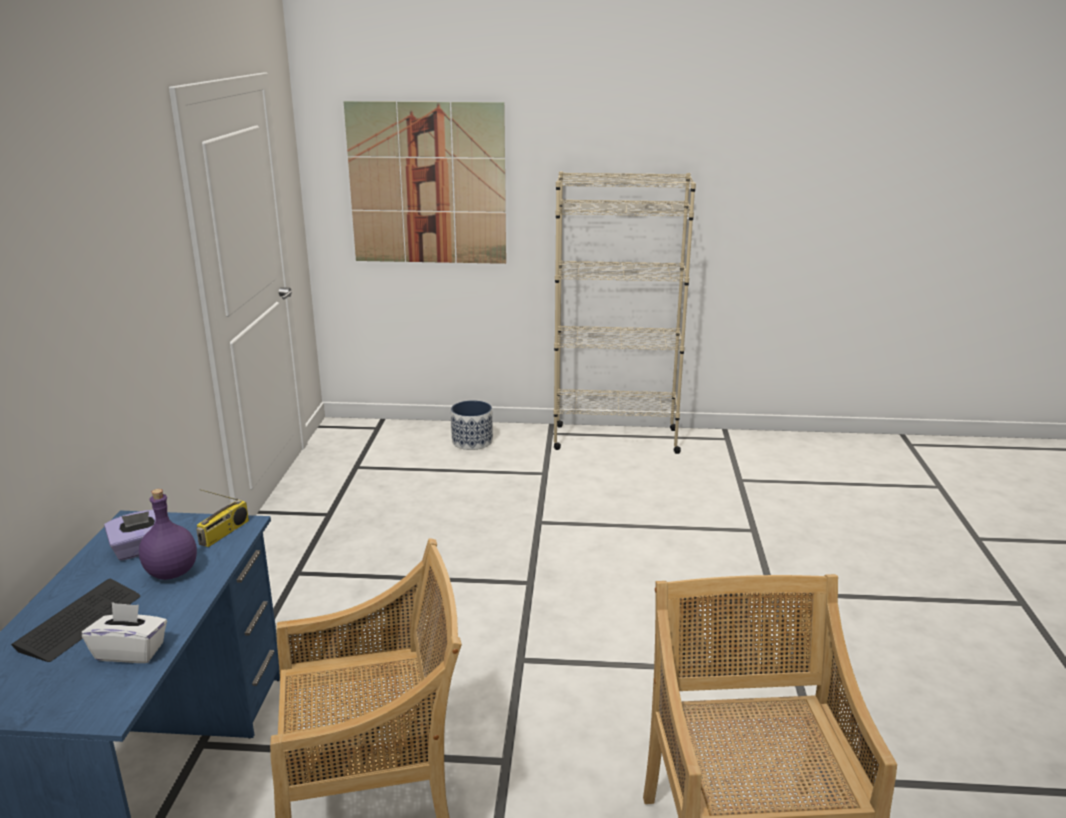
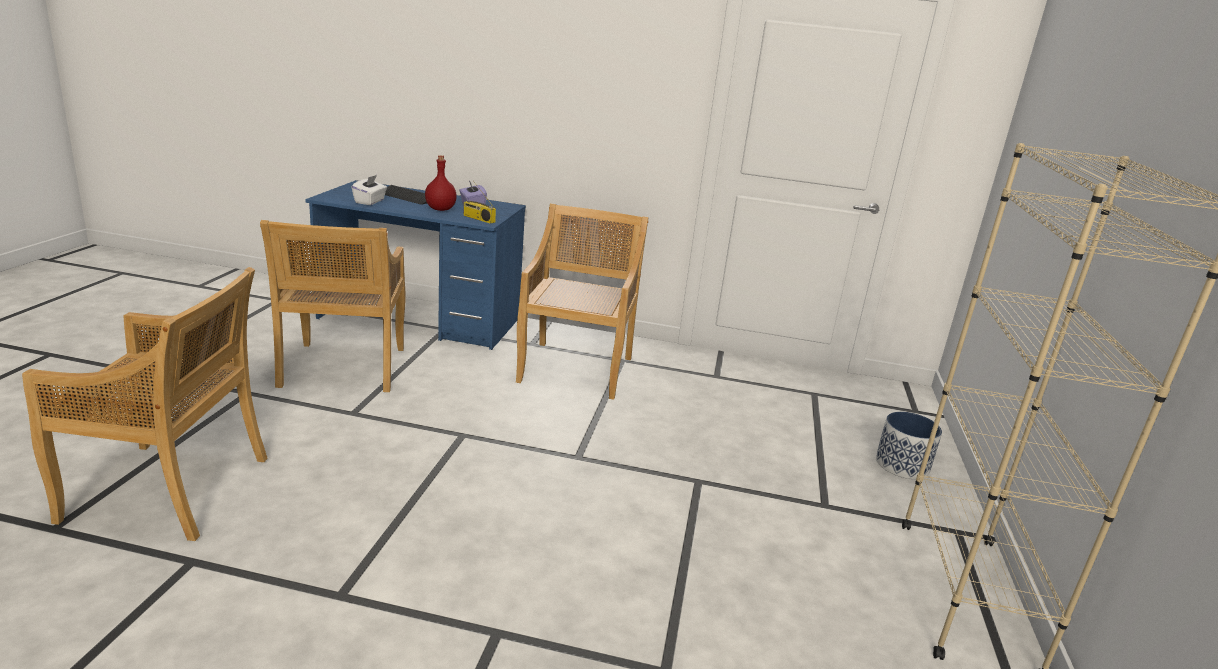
camera: 95 degrees right, 0 degrees up
(172, 573) = (440, 209): purple bottle -> red bottle
(329, 603) = (576, 369): none -> beige chair
(427, 184) = (1053, 148): picture -> none

